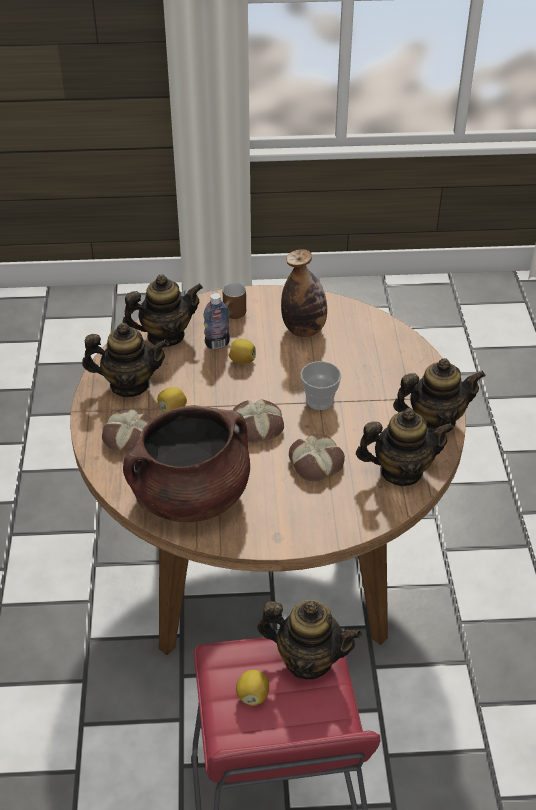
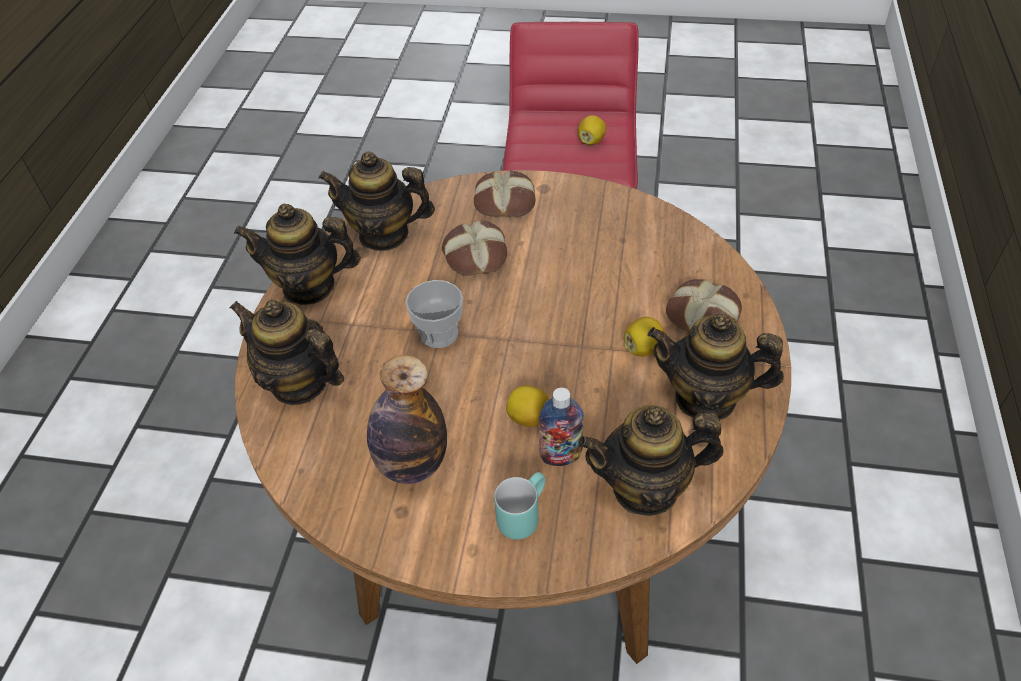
camera: 165 degrees left, 5 degrees up
(191, 496) = (630, 236): brown cooking pot -> none
(233, 316) = (521, 514): brown mug -> turquoise mug
(257, 427) = (534, 308): bread -> bread (505, 201)
(308, 659) = (537, 157): teapot -> teapot (299, 383)

